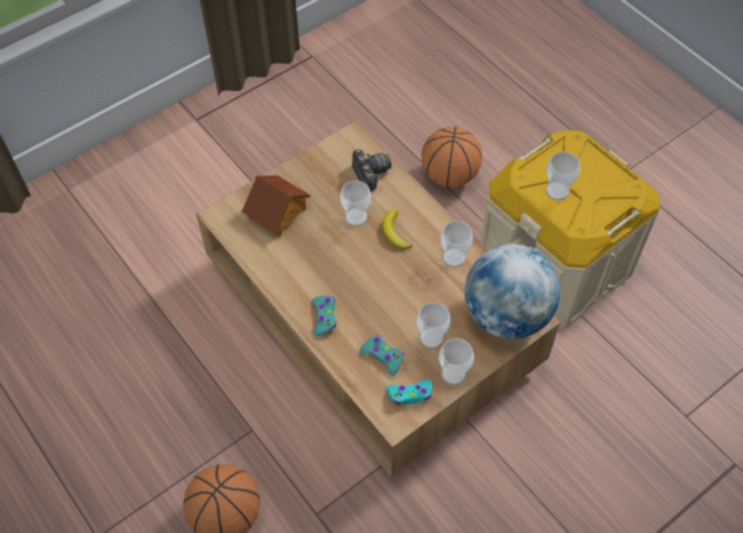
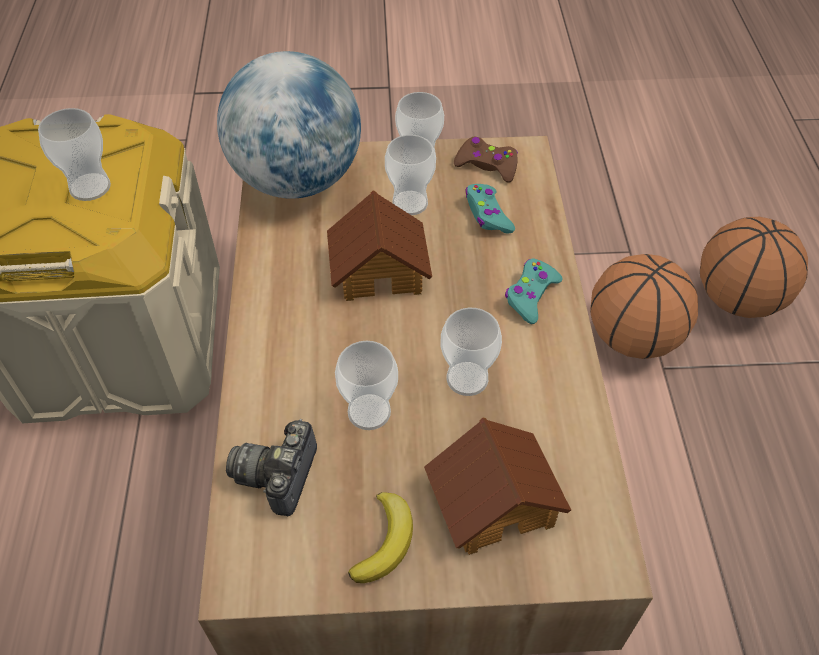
camera: 145 degrees left, 5 degrees down
(394, 232) = (333, 353): banana -> banana (384, 541)
(410, 395) = (487, 165): turquoise game controller -> brown game controller
(411, 287) = (380, 269): none -> toy house
(449, 176) = (92, 567): basketball -> basketball (632, 338)
(454, 258) = (287, 273): cup -> cup (467, 378)

